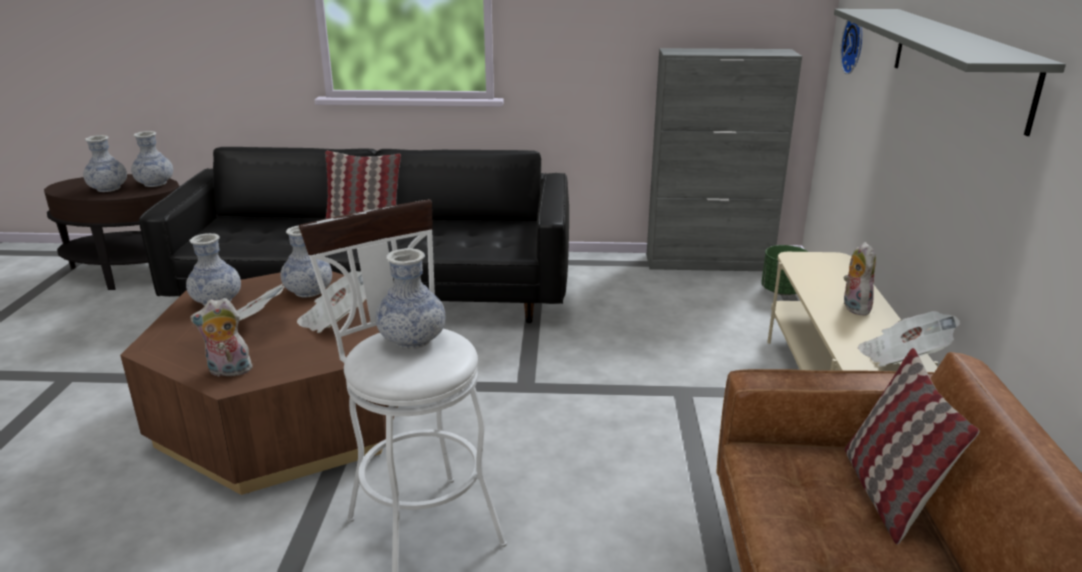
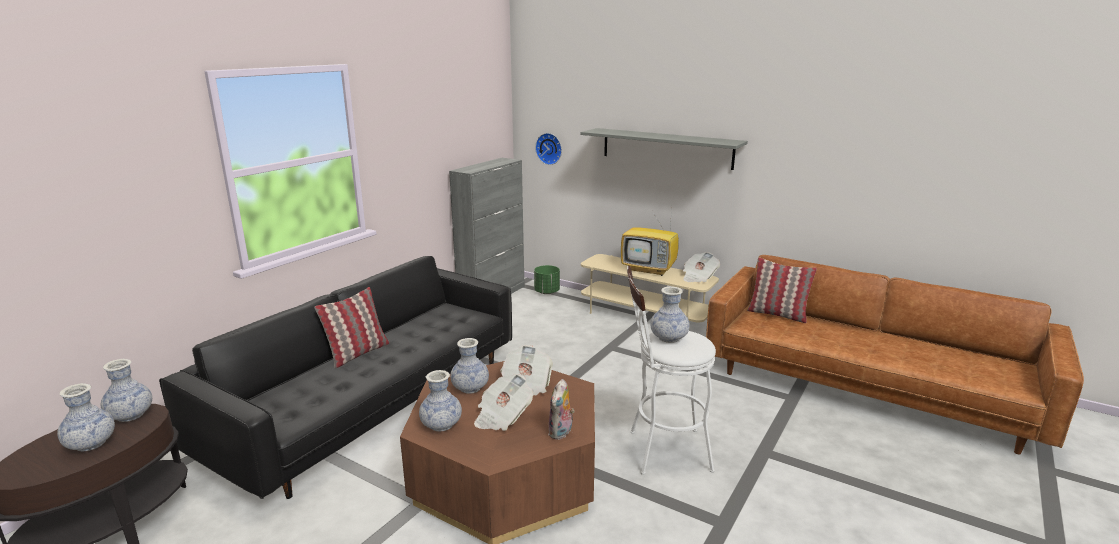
camera: 60 degrees left, 5 degrees down
(853, 307) = (649, 270): plush toy -> television

